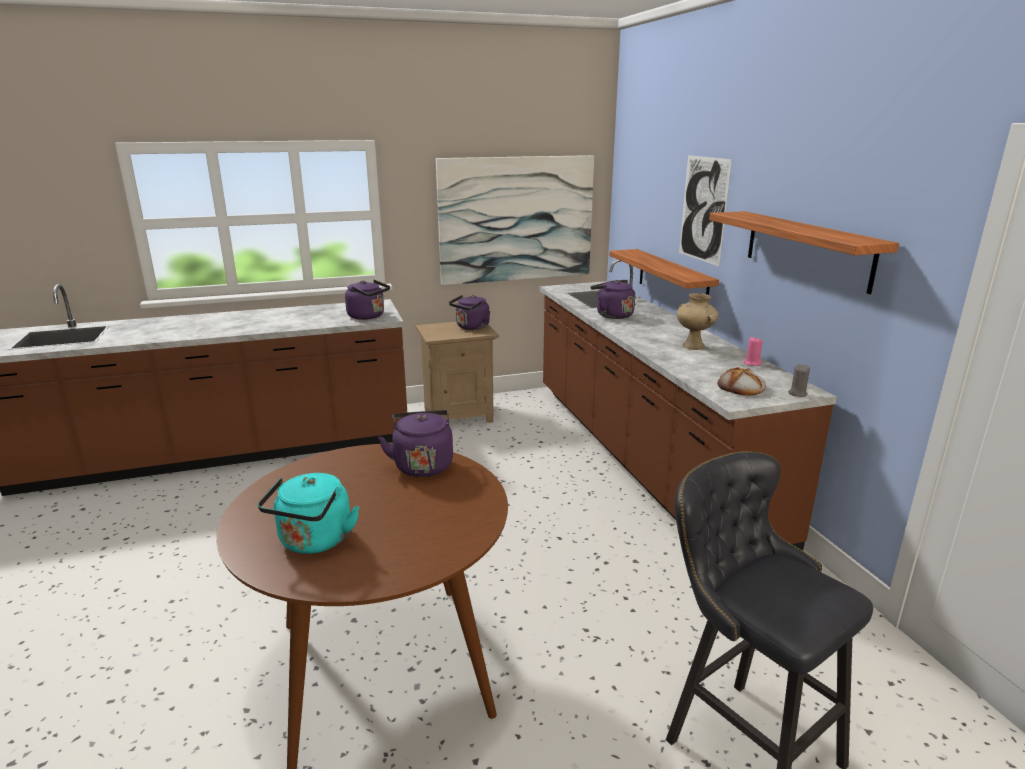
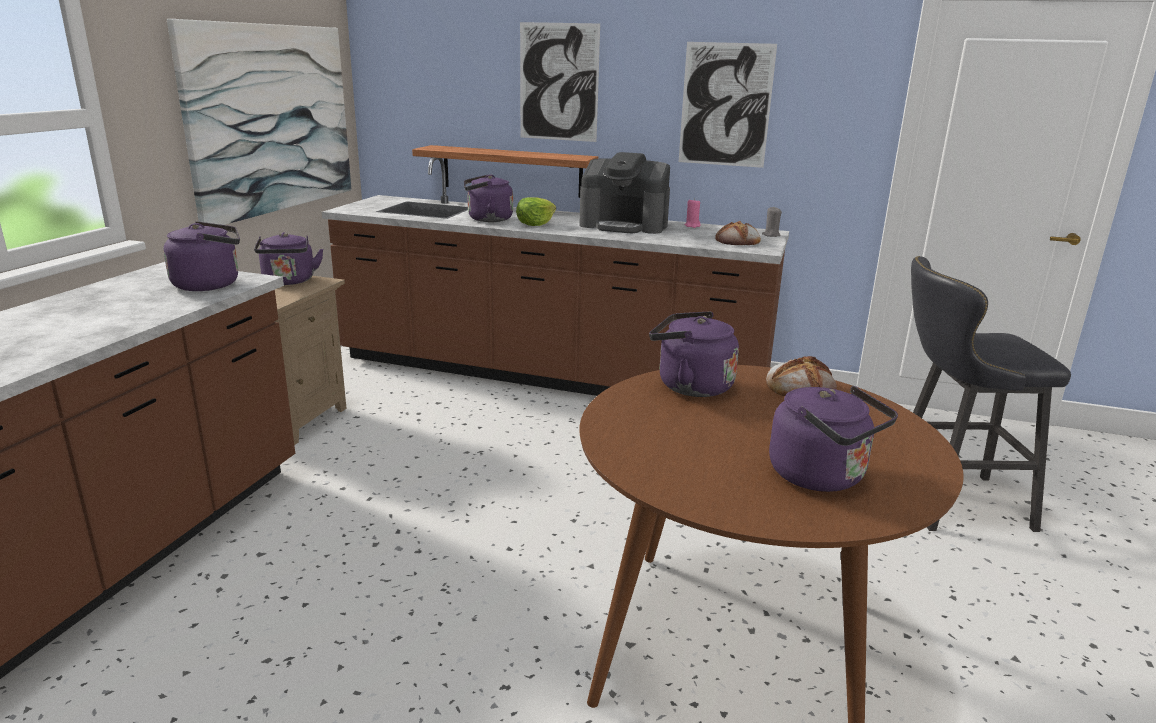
camera: 55 degrees left, 0 degrees up
(314, 542) = (822, 477): turquoise kettle -> purple kettle
(472, 502) = (800, 387): none -> bread
(632, 327) = (535, 224): none -> lettuce
(694, 346) = (624, 225): beige vase -> coffee machine
(807, 249) = (725, 105): shelf -> picture

